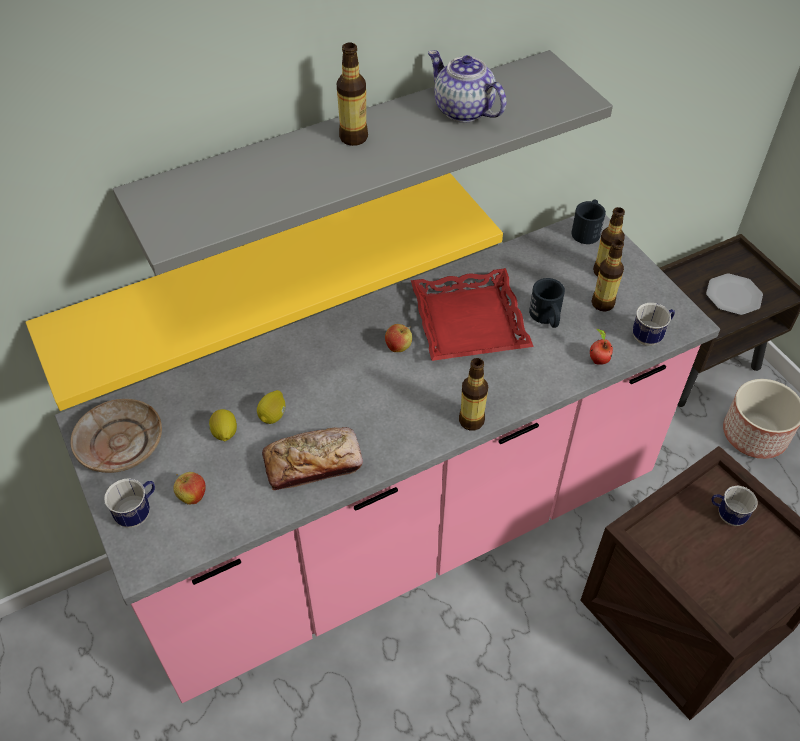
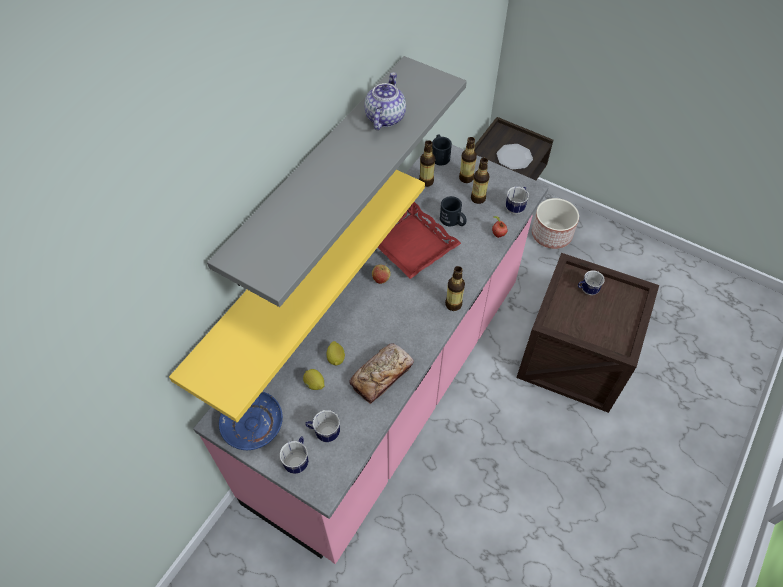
camera: 30 degrees left, 5 degrees up
(119, 443) = (252, 424): beige plate -> blue plate
(192, 496) = (324, 433): apple -> mug
(353, 137) = (333, 162): bottle -> bottle (426, 181)
(462, 110) = (384, 117): teapot -> teapot turned 90 degrees clockwise

